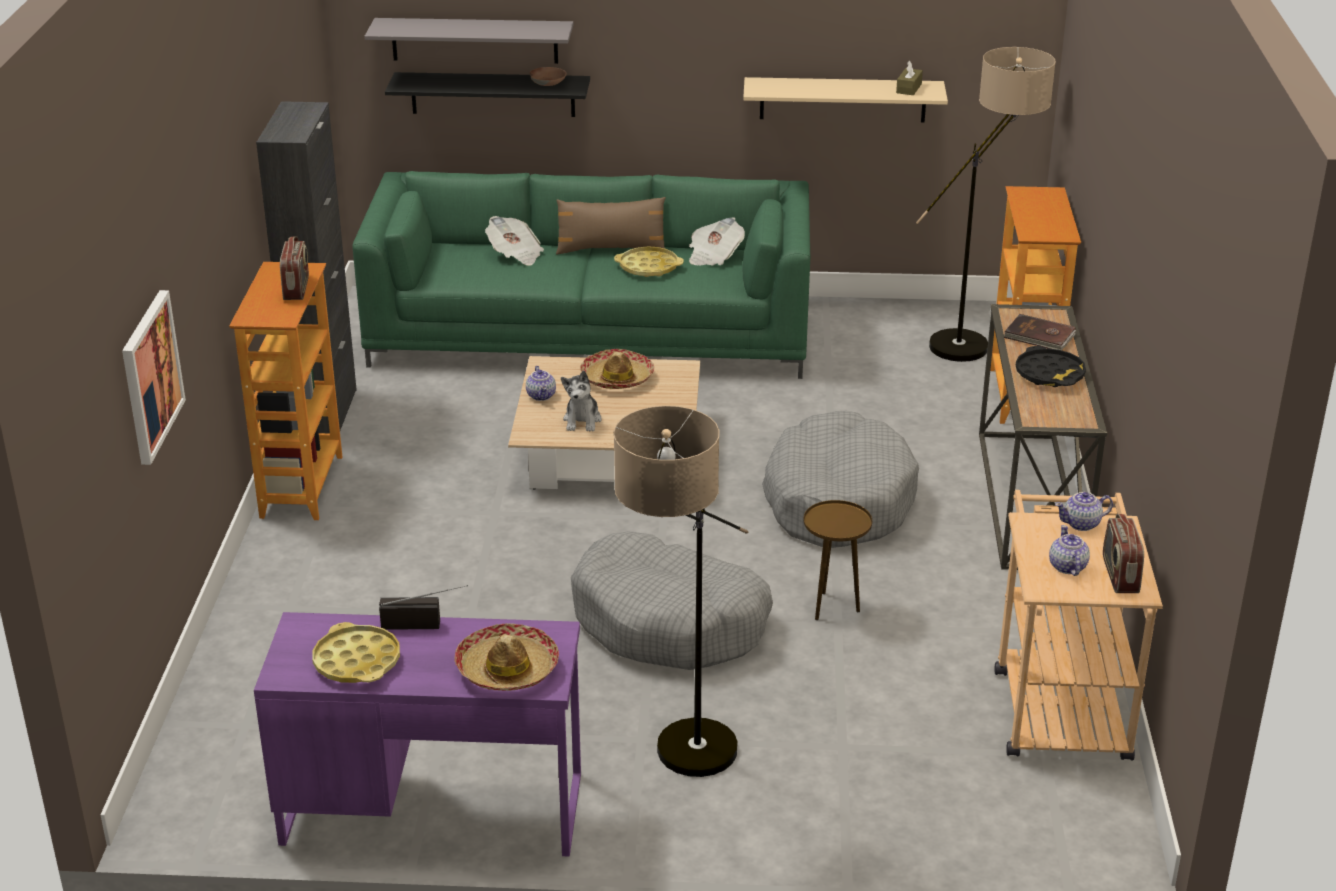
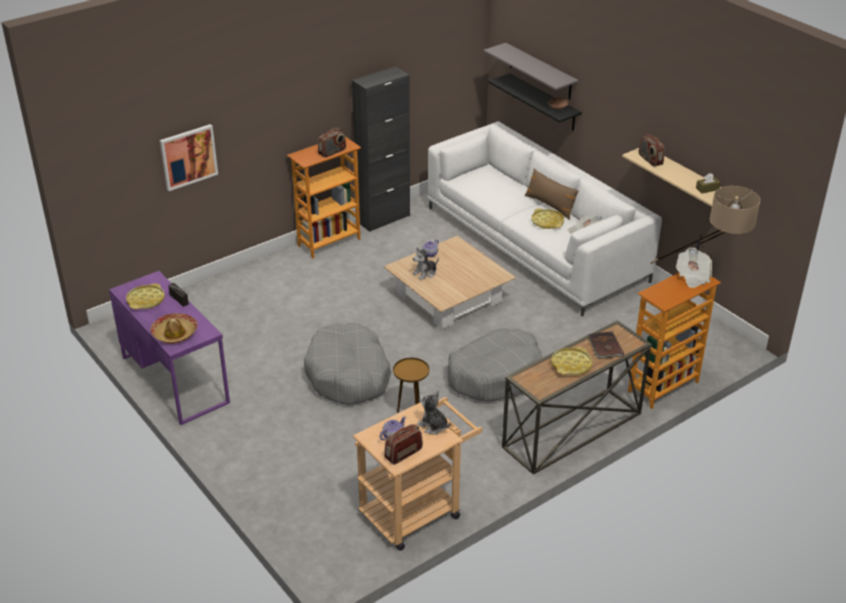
camera: 50 degrees right, 5 degrees up
(515, 255) = (507, 187): newspaper -> newspaper (692, 276)
(590, 333) = (535, 244): green sofa -> white sofa
(617, 378) = (470, 264): hat -> none
(680, 768) = (258, 425): floor lamp -> none
(786, 88) = (650, 160): none -> radio
(1049, 374) = (571, 365): black tray -> yellow tray
(1082, 524) = (433, 426): teapot -> plush toy

